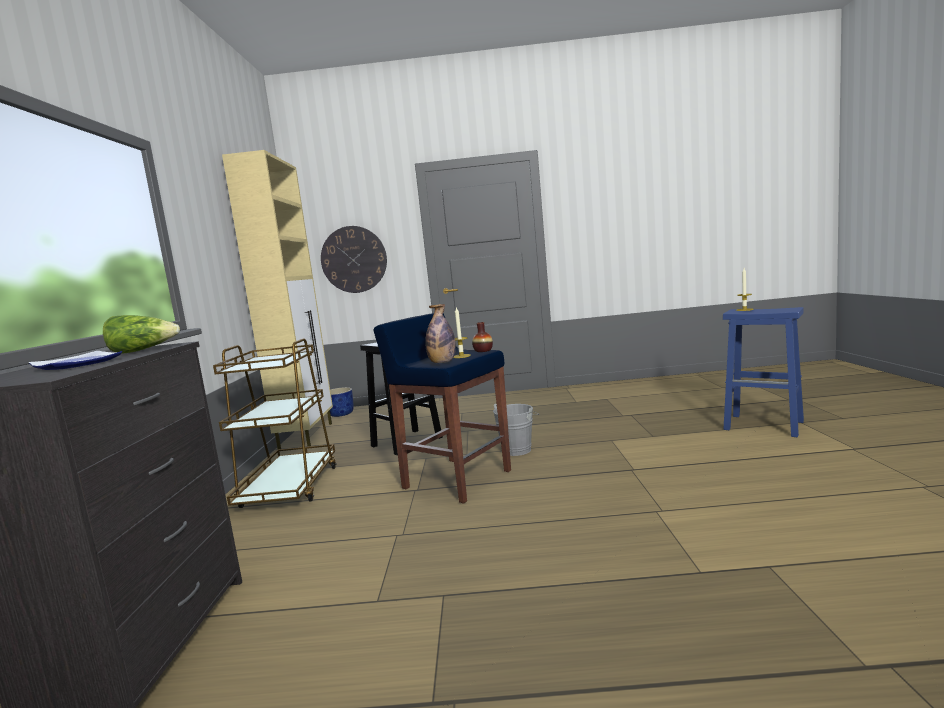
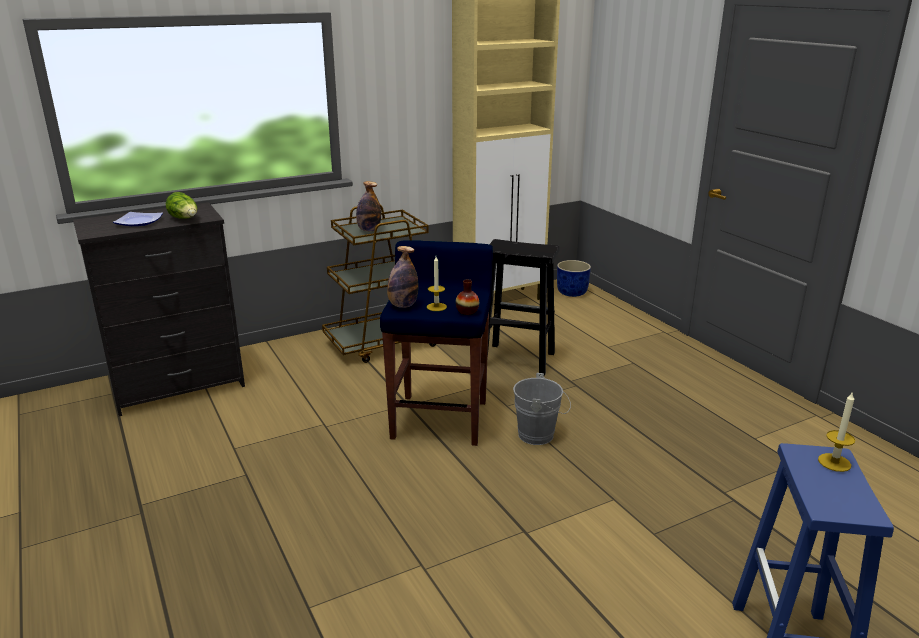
camera: 60 degrees right, 15 degrees up
(261, 363) = (369, 230): none -> bottle
(354, 259) = (636, 112): wall clock -> none

